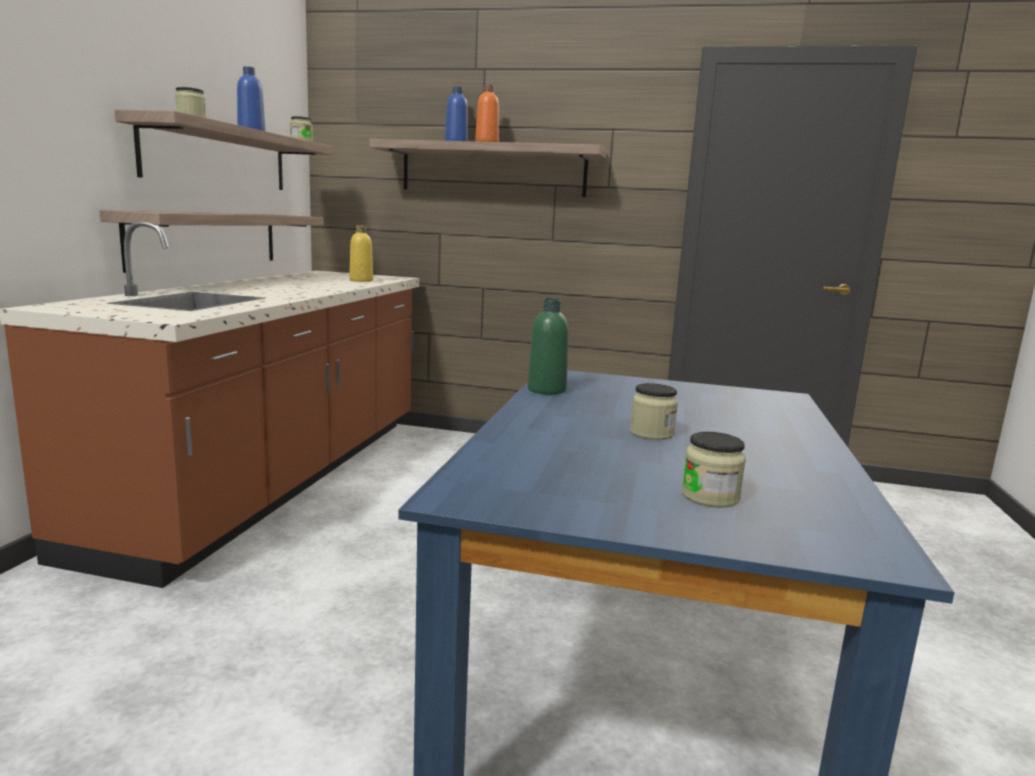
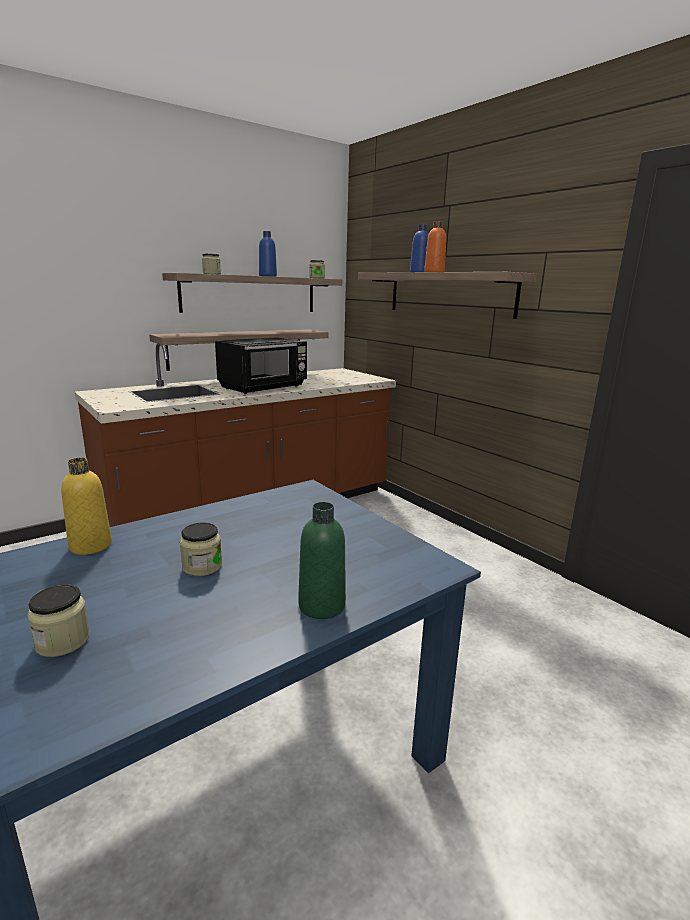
camera: 40 degrees right, 5 degrees up
(297, 289) = (264, 387): none -> black microwave
(361, 280) = (338, 381): yellow bottle -> yellow bottle (90, 546)
(546, 390) = (252, 502): green bottle -> green bottle (321, 605)

